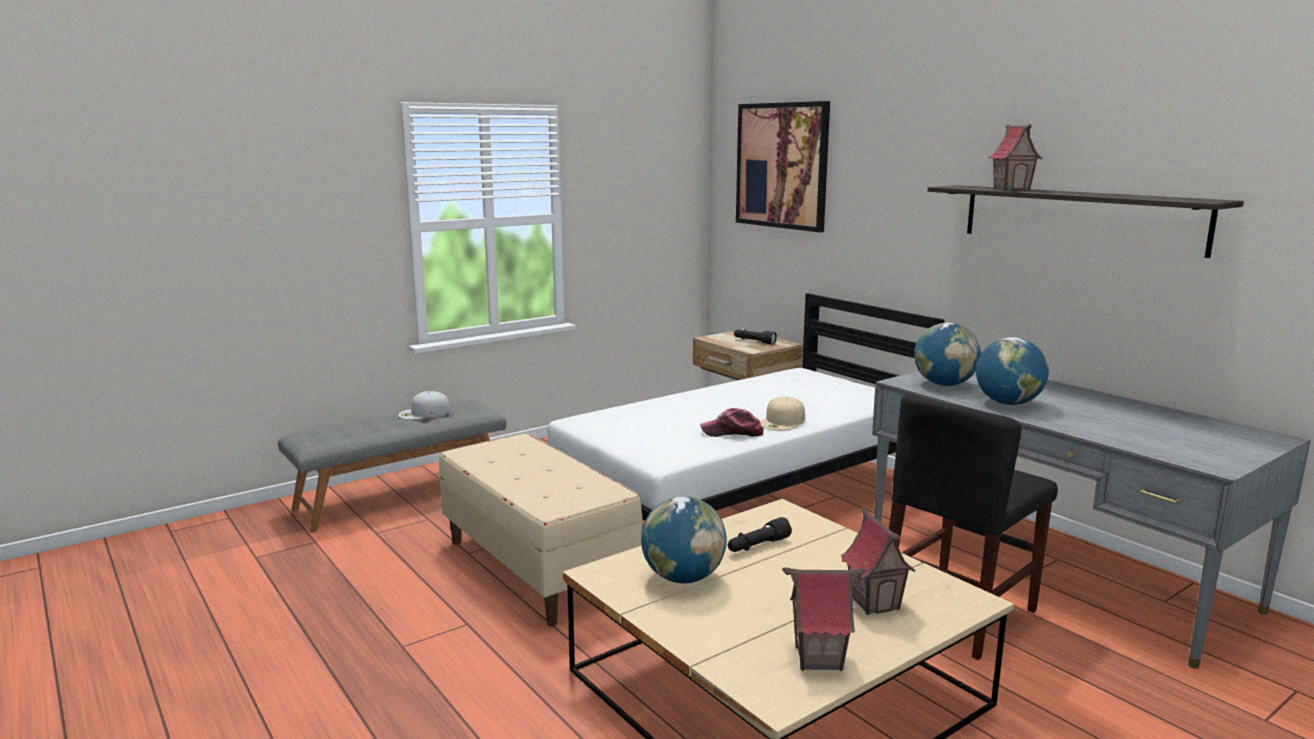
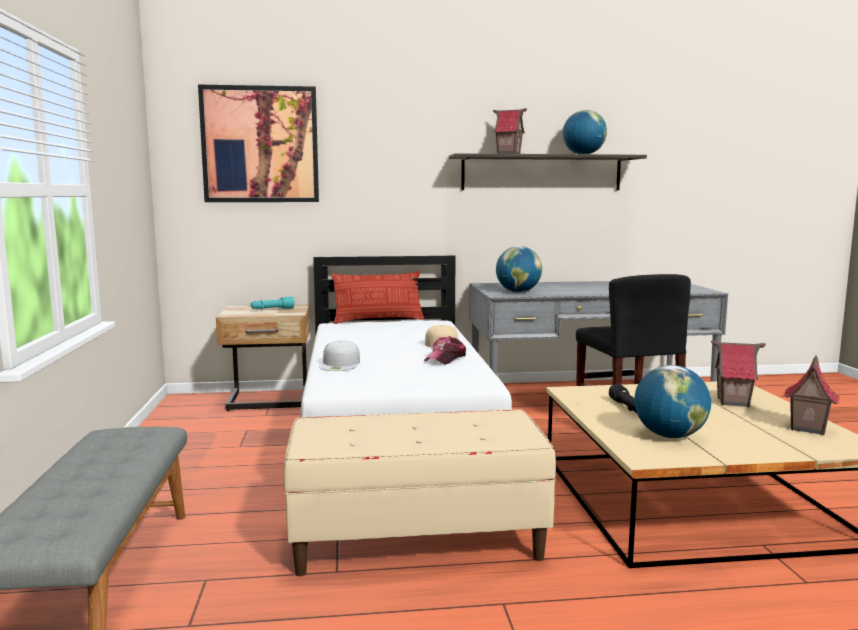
camera: 60 degrees left, 5 degrees down
(424, 413) = (97, 454): white cap -> white cap (340, 364)
(754, 341) = (272, 309): black flashlight -> turquoise flashlight
(850, 379) = (378, 320): none -> pillow
(1008, 403) = (572, 291): globe -> globe (583, 154)

